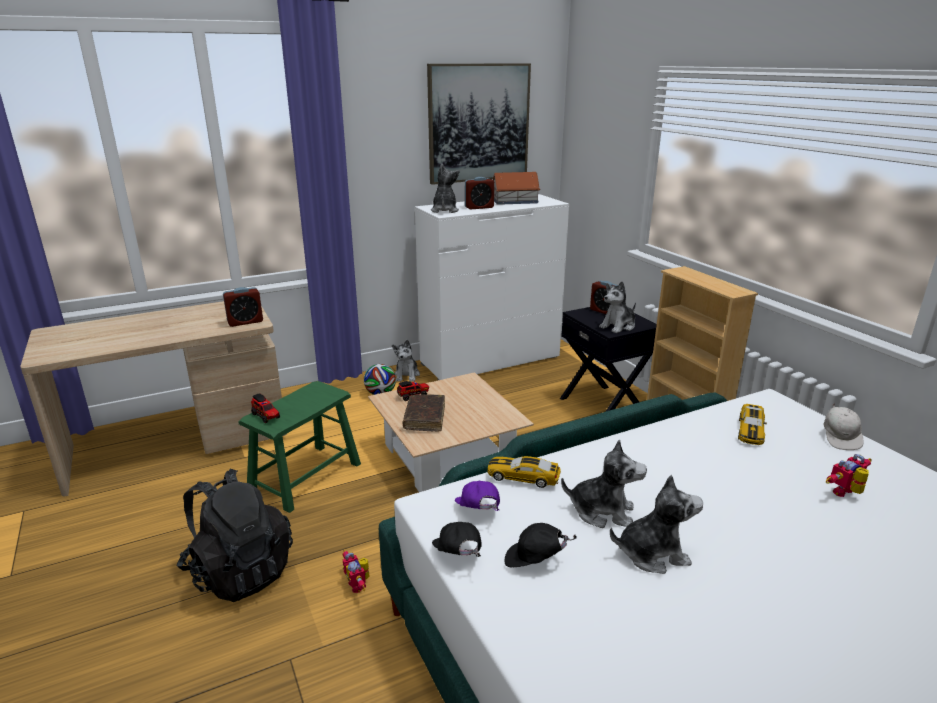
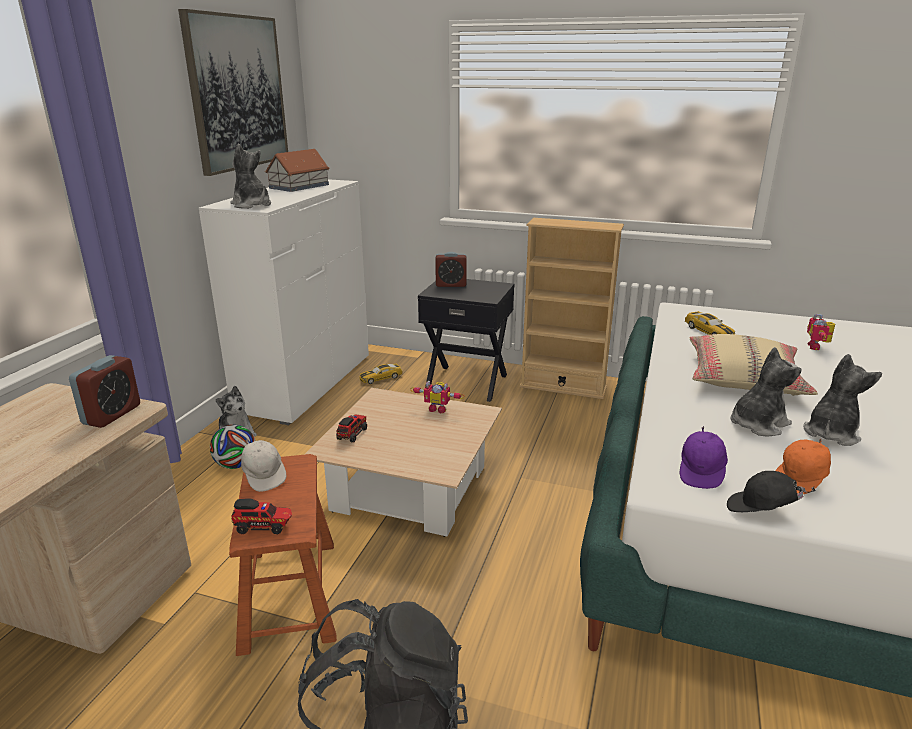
camera: 45 degrees left, 0 degrees up
(305, 476) = (289, 594): green stool -> brown stool
(358, 585) = (523, 652): toy robot -> toy robot (438, 409)
(424, 418) = (403, 448): brown book -> none
(478, 512) = (701, 472): purple cap -> purple cap turned 90 degrees counterclockwise
(479, 207) = (281, 197): alarm clock -> none
(523, 477) = (672, 429): toy car -> toy car (380, 378)
(534, 561) = (800, 480): black cap -> orange cap
(618, 326) = (485, 293): plush toy -> none
(682, 478) = (744, 379): none -> beige pillow
(840, 438) = (751, 317): white cap -> white cap (264, 476)

